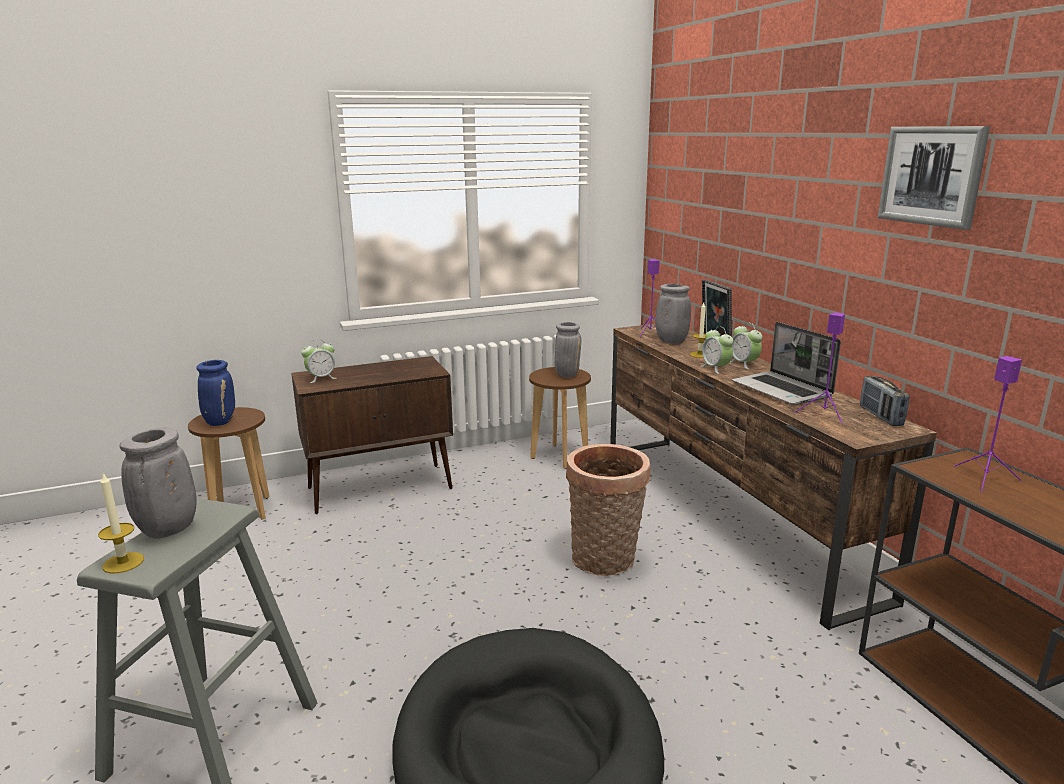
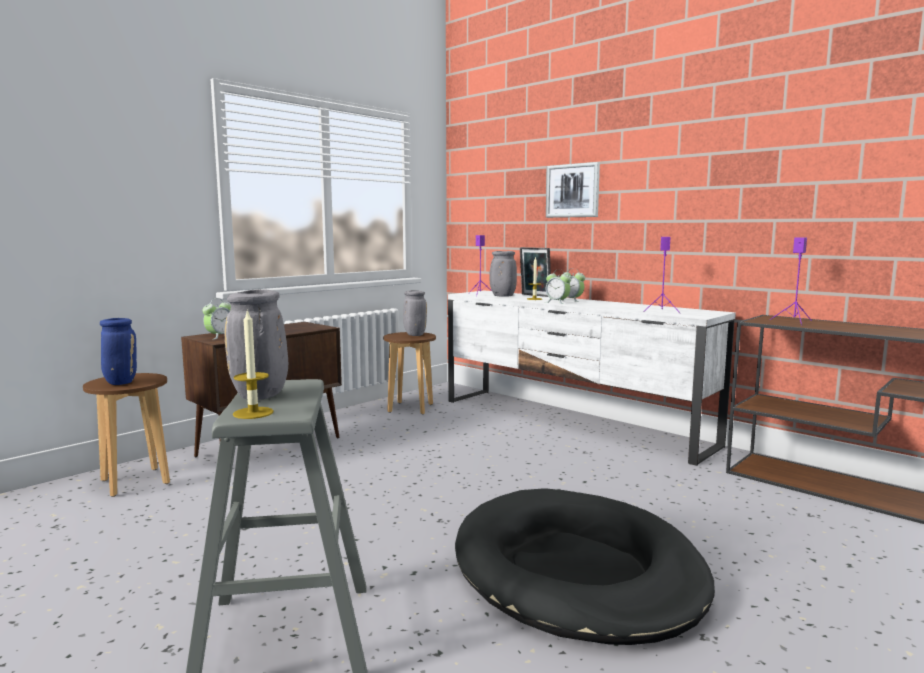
camera: 25 degrees left, 10 degrees down
(605, 561) = (513, 458): basket -> none
(728, 515) = (571, 422): brown tv stand -> white tv stand
(782, 390) = (618, 306): laptop -> none
(880, 416) = (694, 310): radio -> none
(932, 175) = (706, 144): picture -> picture (572, 191)

